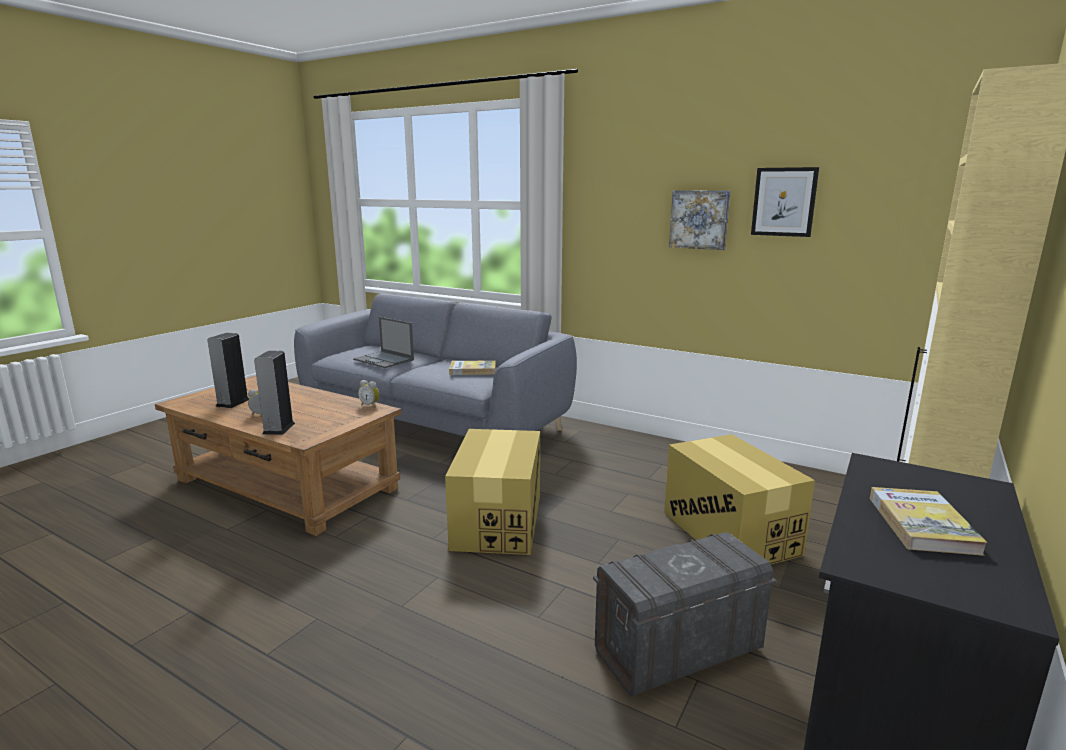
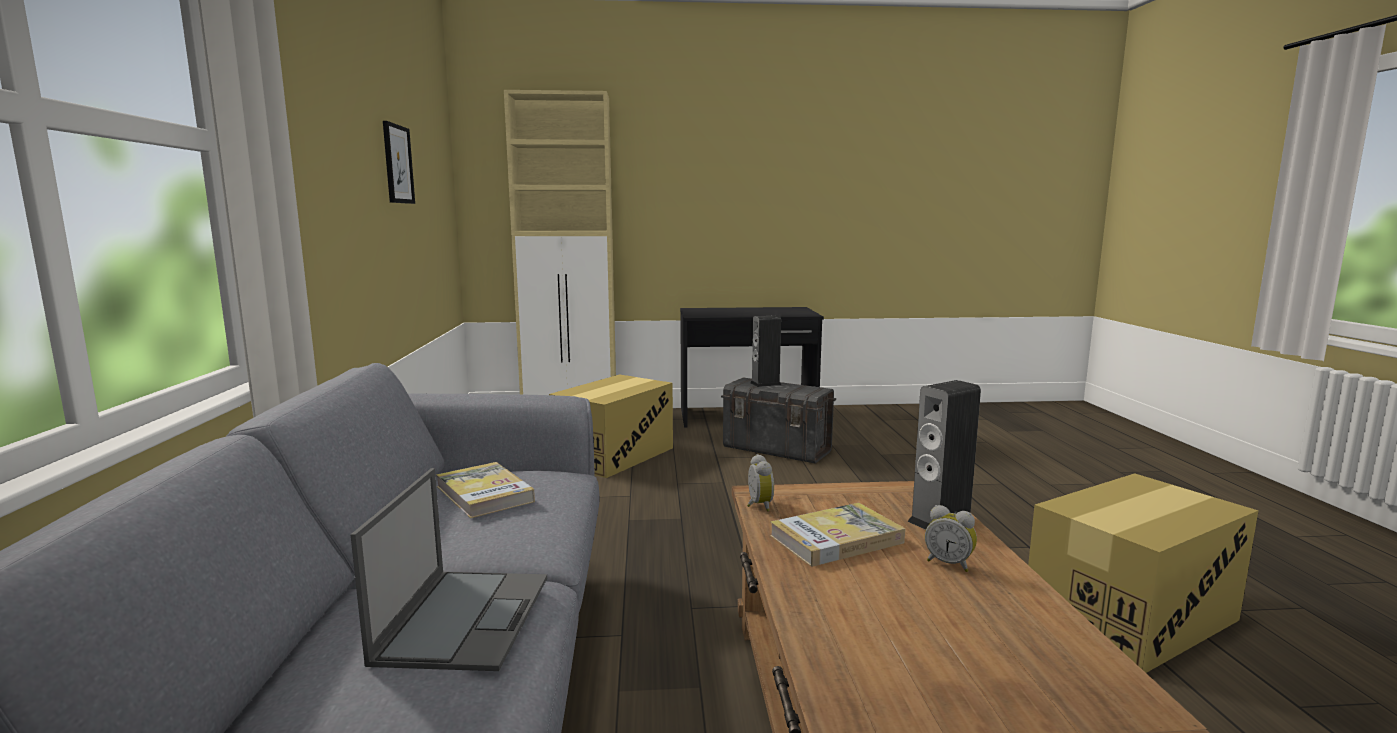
camera: 125 degrees left, 5 degrees down
(233, 403) = (991, 638): speaker -> speaker (765, 384)
(498, 521) = (722, 535): cardboard box -> cardboard box (1129, 616)
(699, 219) = (362, 182): picture -> none
(922, 524) = (754, 312): book -> book (836, 539)

